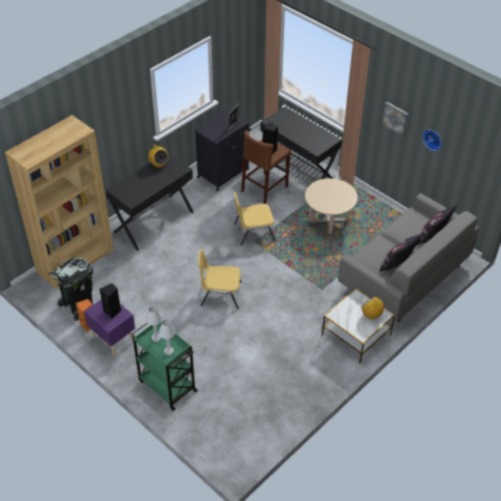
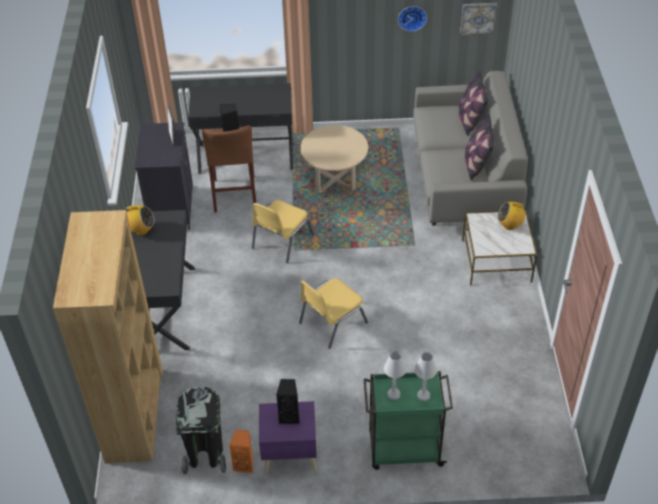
camera: 45 degrees left, 0 degrees up
(396, 118) = (354, 19): picture -> picture (478, 18)

